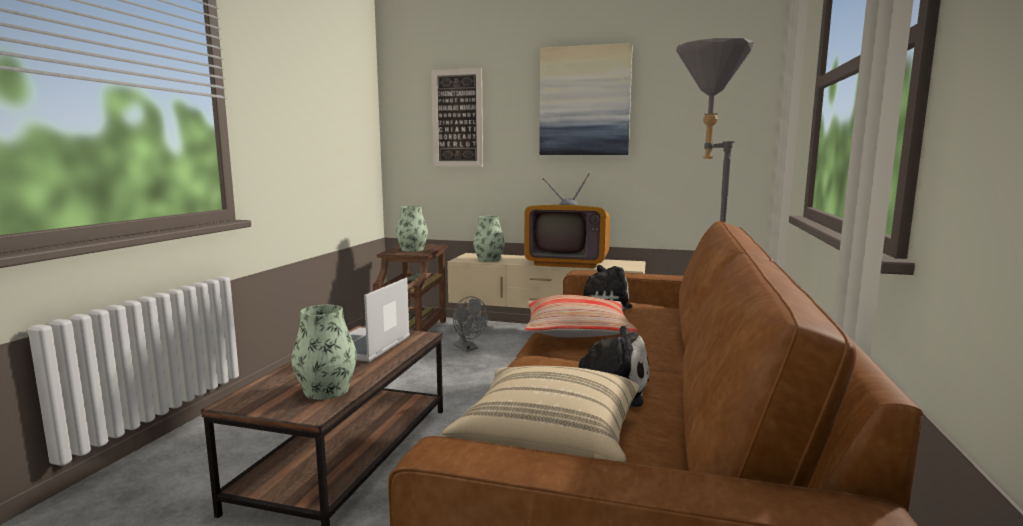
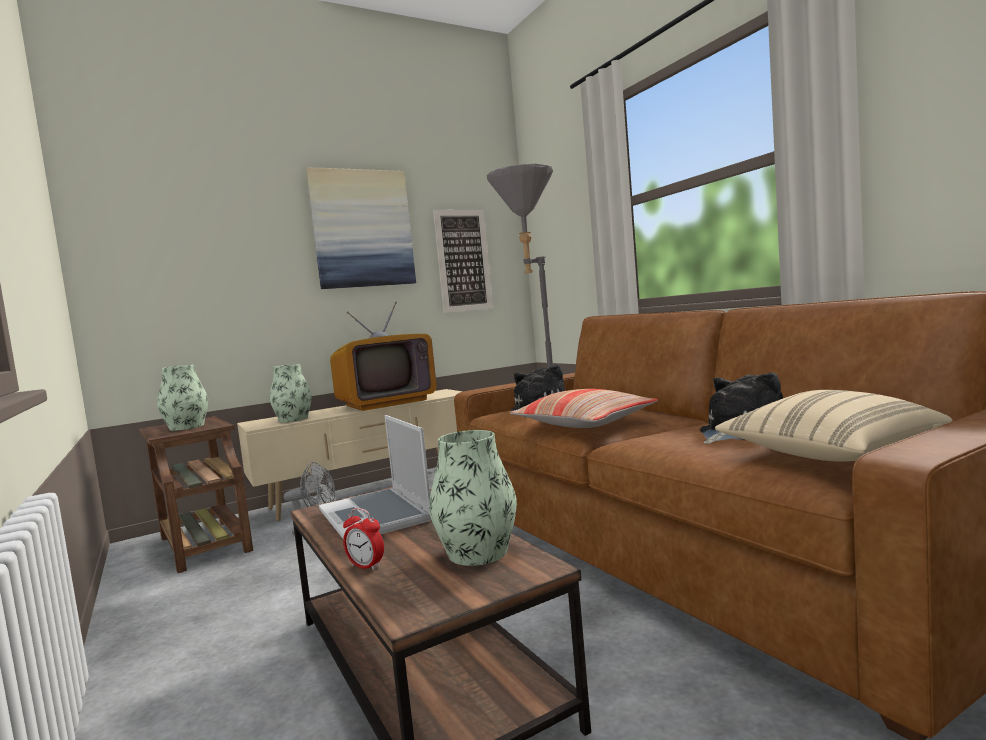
camera: 45 degrees left, 5 degrees down
(287, 371) = (366, 566): none -> alarm clock
(457, 118) = (200, 249): picture -> picture (463, 260)

